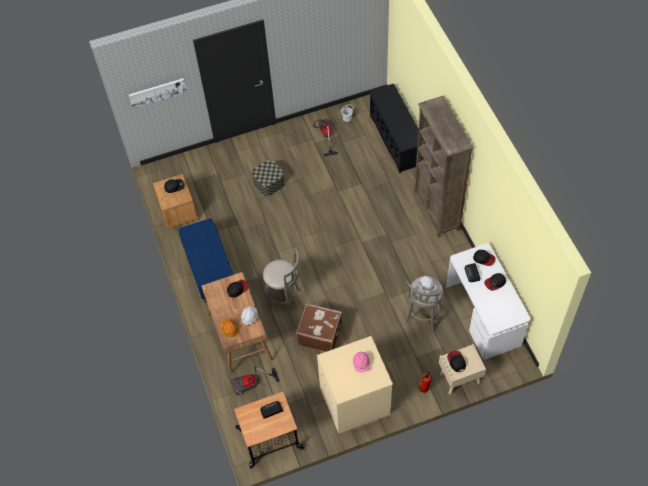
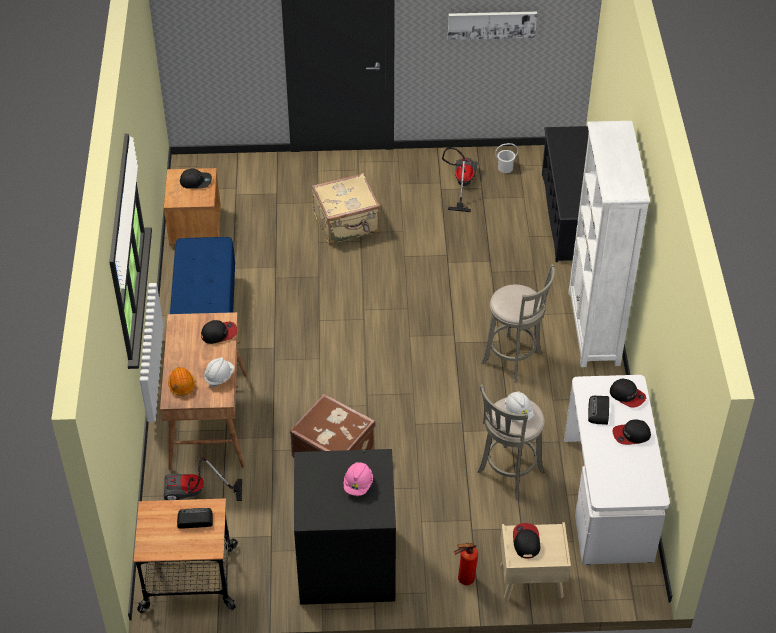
camera: 15 degrees right, 10 degrees down
(157, 92) = (211, 32): picture -> picture (491, 24)
(268, 183) = (347, 224): storage box -> beige suitcase
(285, 299) = (301, 388): grey stool -> grey stool (514, 360)
(354, 401) = (345, 565): beige washing machine -> black washing machine
(436, 210) = (594, 328): brown bookcase -> white bookcase

